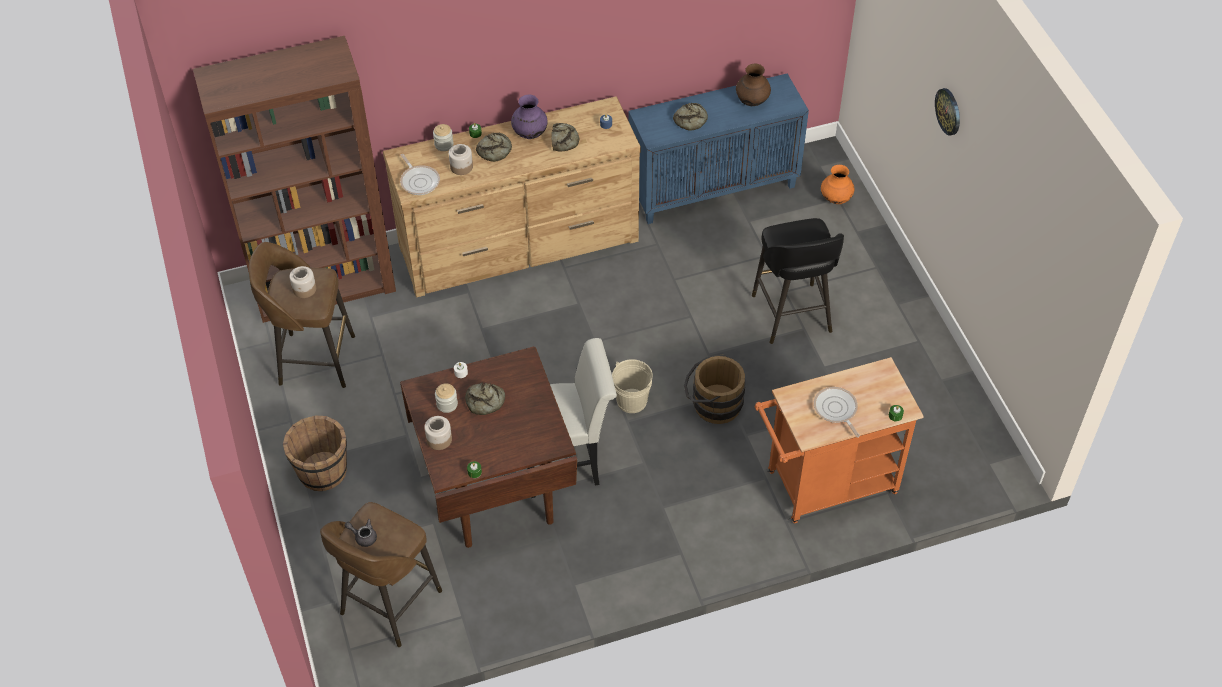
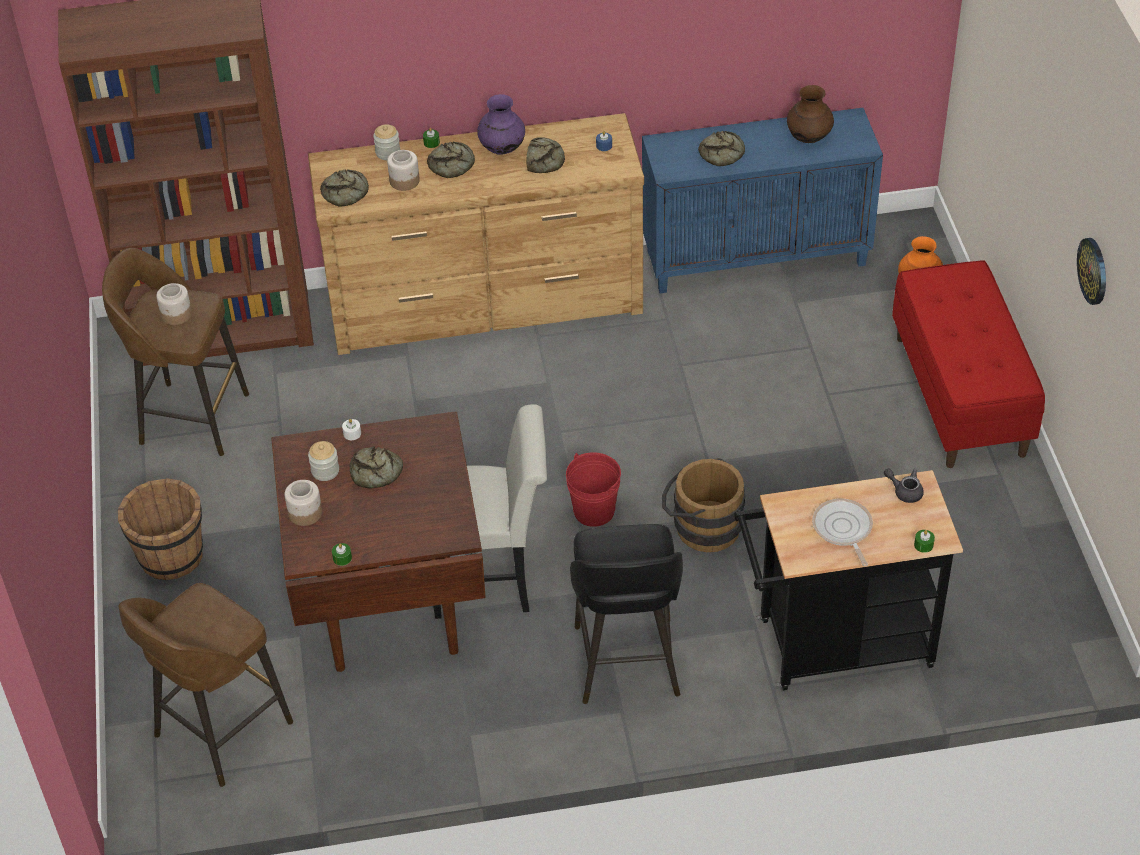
camera: 10 degrees right, 5 degrees down
(363, 536) = (181, 624): grey teapot -> grey teapot (904, 491)
(419, 181) = (346, 193): frying pan -> bread
(632, 401) = (594, 511): beige bucket -> red bucket
(792, 316) = (831, 426): black stool -> black stool (626, 664)
(824, 485) = (834, 646): orange cart -> black cart
(880, 282) = (960, 395): none -> red bench
(948, 111) = (1051, 151): wall clock -> wall clock (1093, 271)

